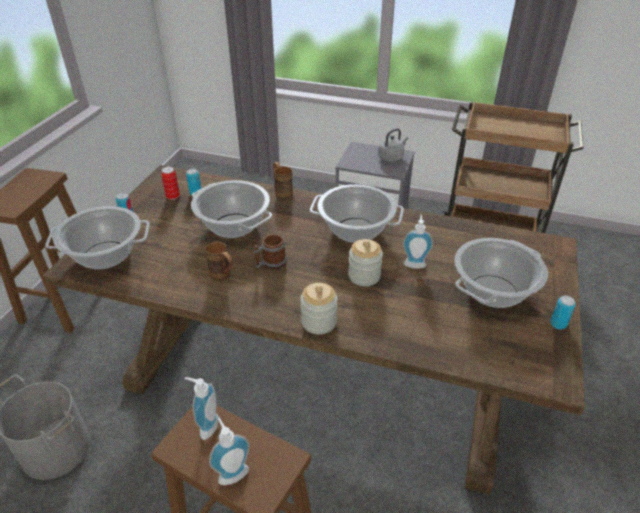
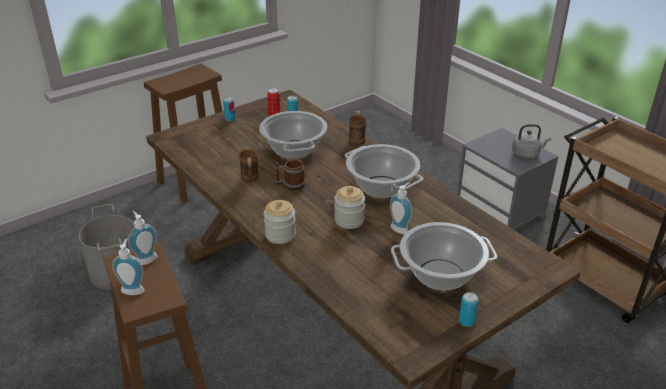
camera: 35 degrees right, 5 degrees down
(106, 255) = (192, 137): cooking pot -> none

